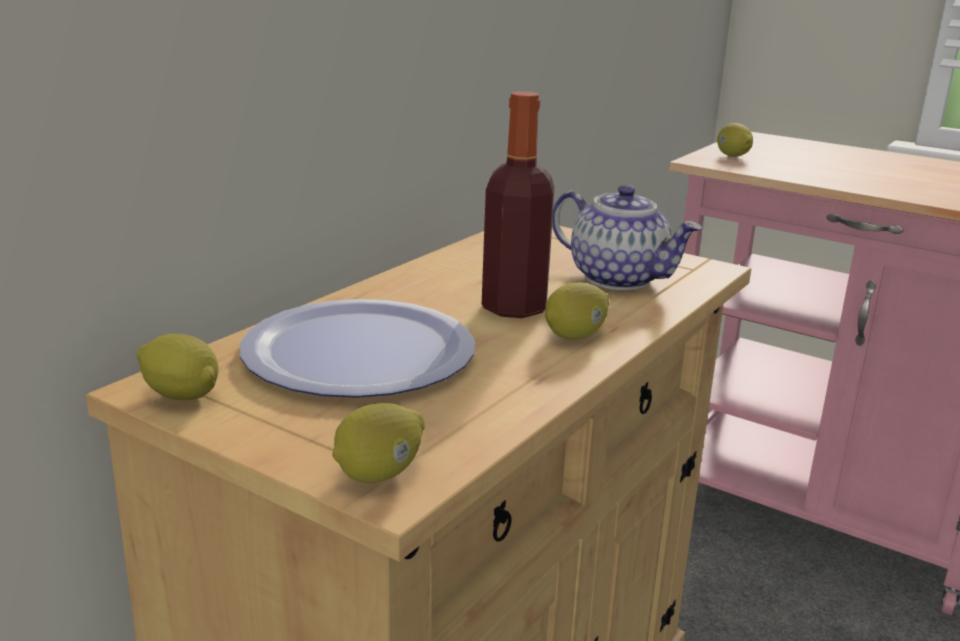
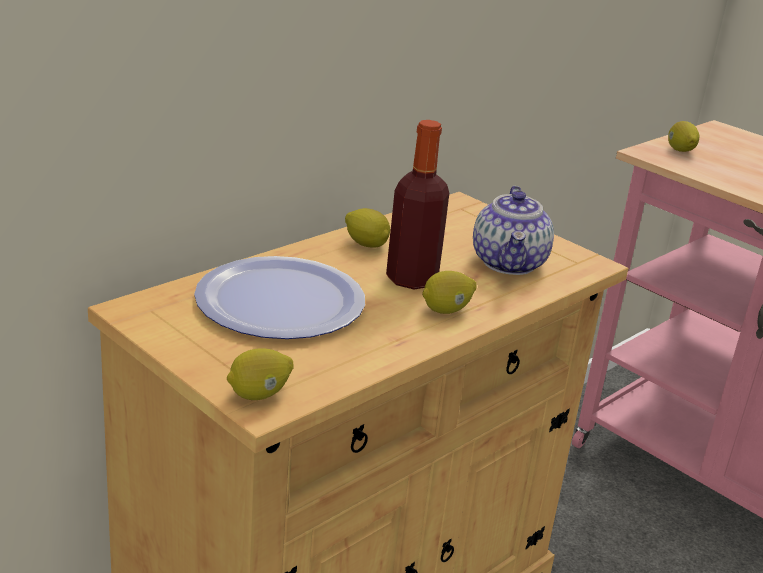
camera: 10 degrees right, 5 degrees up
(181, 395) = (149, 318): lemon -> lemon (366, 244)
(619, 278) = (510, 263): teapot -> teapot turned 45 degrees clockwise

